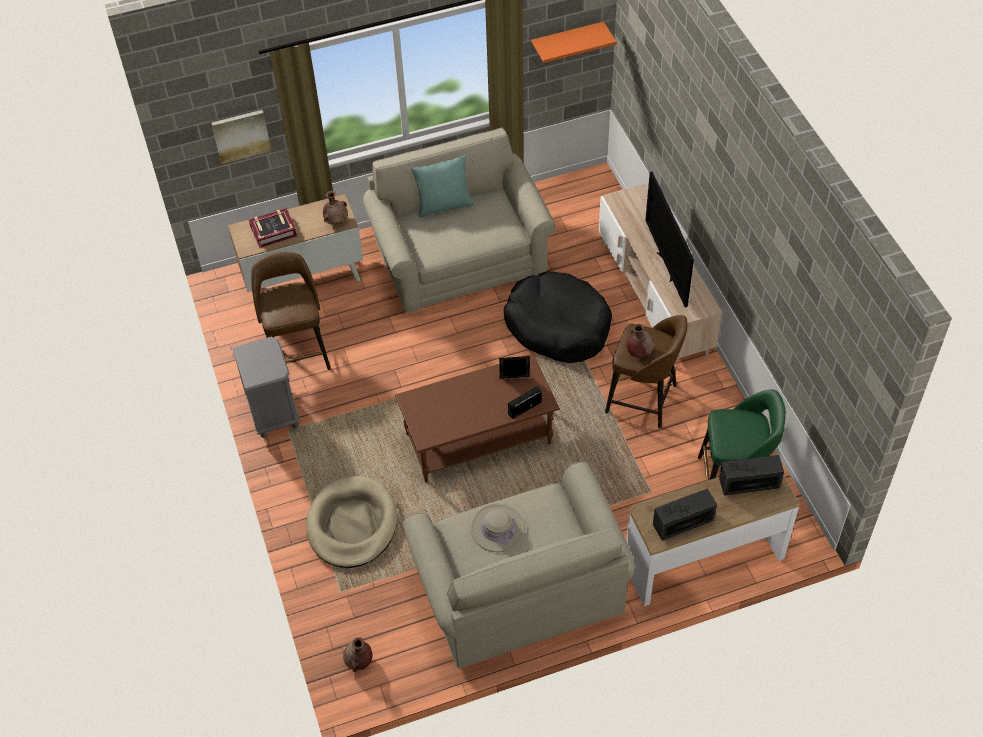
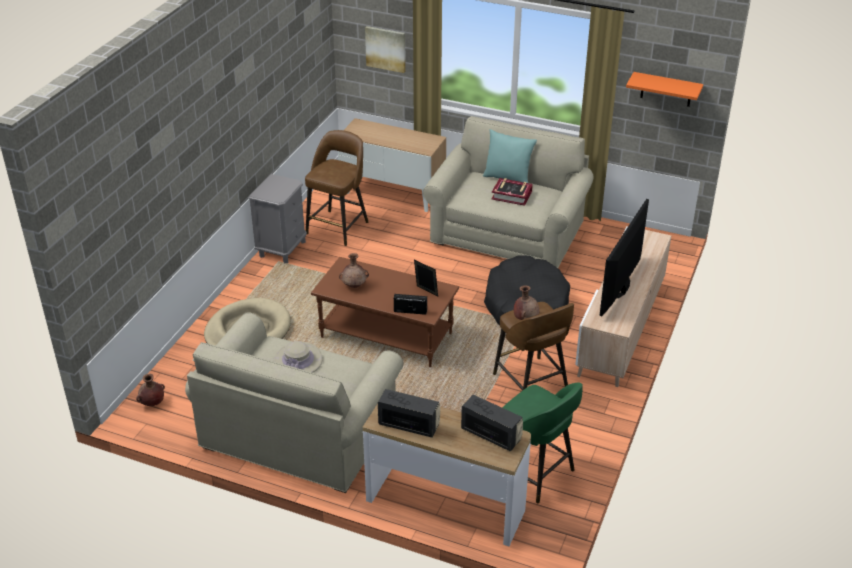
camera: 40 degrees right, 15 degrees down
(273, 231) = (376, 133): book -> book (511, 195)
(336, 221) = (421, 147): brown vase -> brown vase (354, 285)

